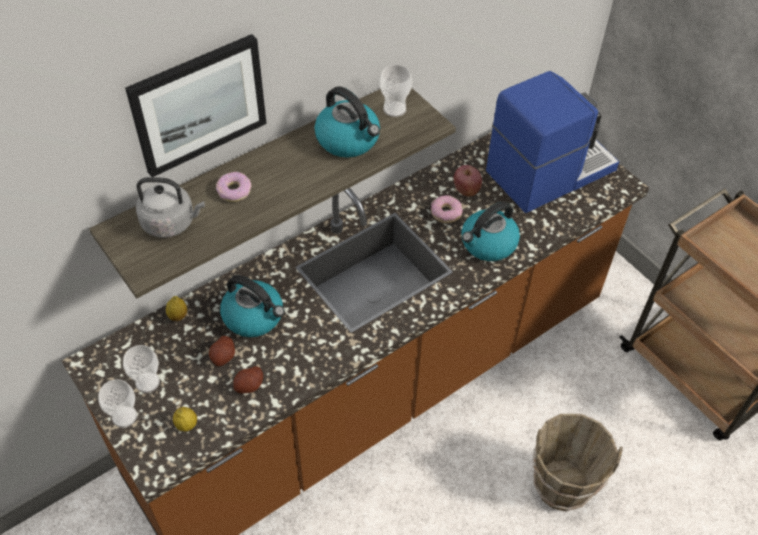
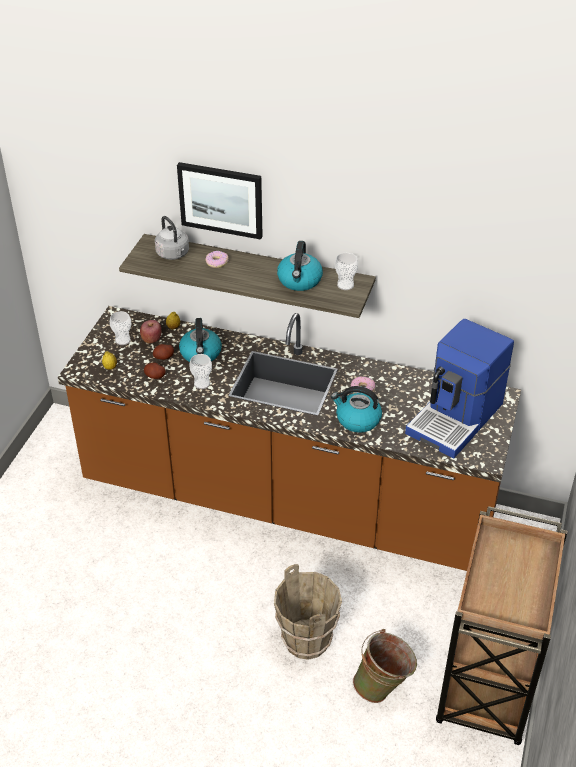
camera: 55 degrees right, 10 degrees down
(124, 416) = (96, 344): cup -> cup (202, 383)
(466, 190) = (392, 389): apple -> apple (151, 339)
(548, 170) = (456, 418): coffee machine -> coffee machine turned 105 degrees clockwise
(656, 457) = (383, 687): none -> green bucket

